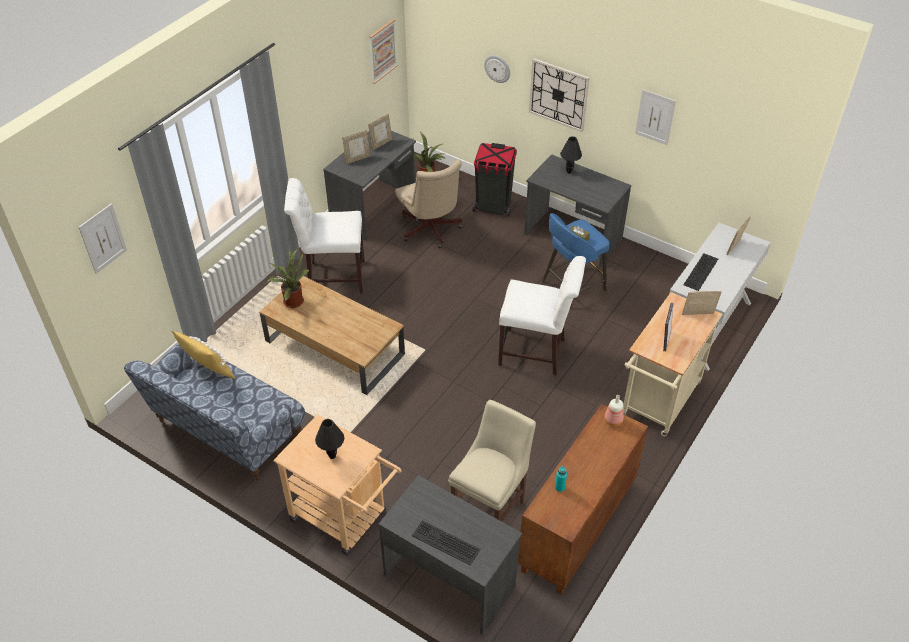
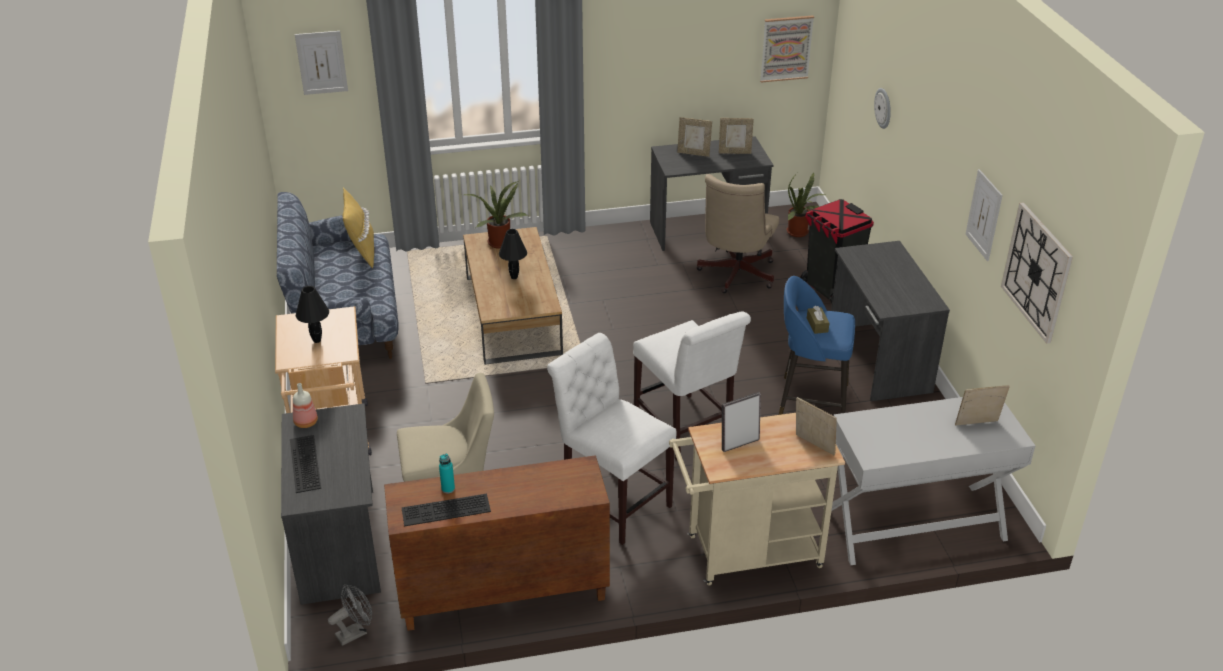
camera: 45 degrees right, 10 degrees down
(332, 277) = (591, 262): white chair -> white chair (612, 501)
(536, 621) = (355, 632): none -> grey fan
(558, 94) = (919, 158): wall clock -> wall clock (1037, 272)
(569, 172) = (894, 264): black table lamp -> black table lamp (514, 277)
(613, 421) = (583, 475): bottle -> bottle (305, 423)
(701, 272) = (896, 422): keyboard -> keyboard (445, 511)

